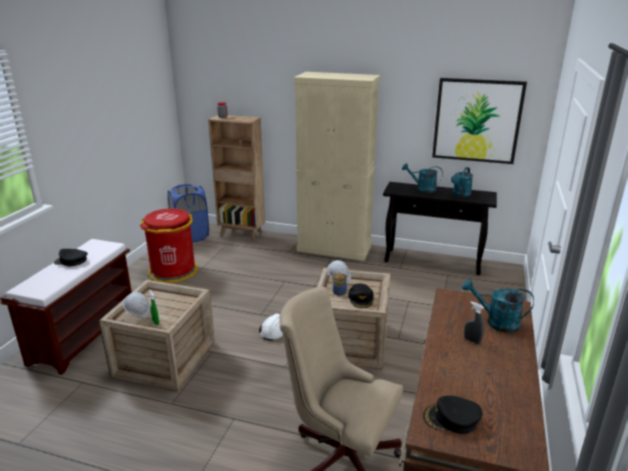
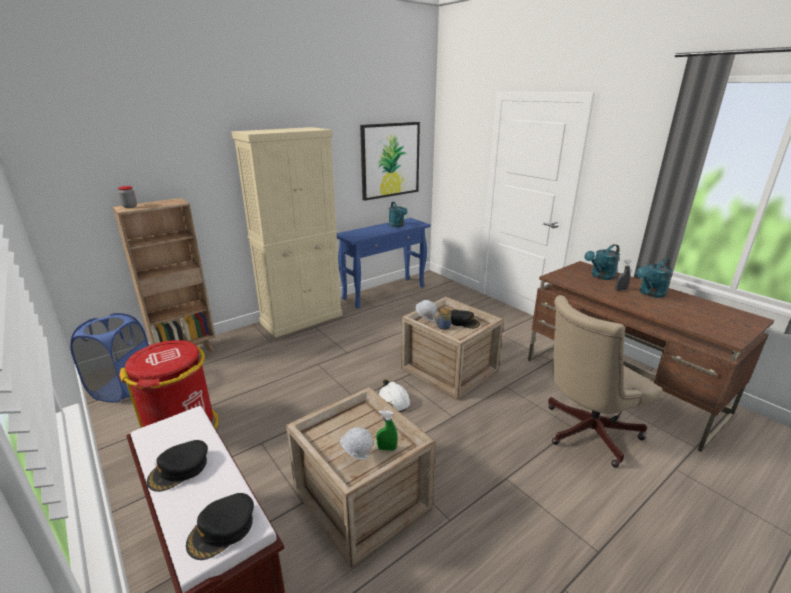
camera: 55 degrees left, 0 degrees up
(422, 189) = (368, 230): turquoise watering can -> turquoise watering can (650, 294)
(433, 261) = (384, 292): black console table -> blue console table
(451, 419) = (714, 326): black cap -> black cap (222, 530)

